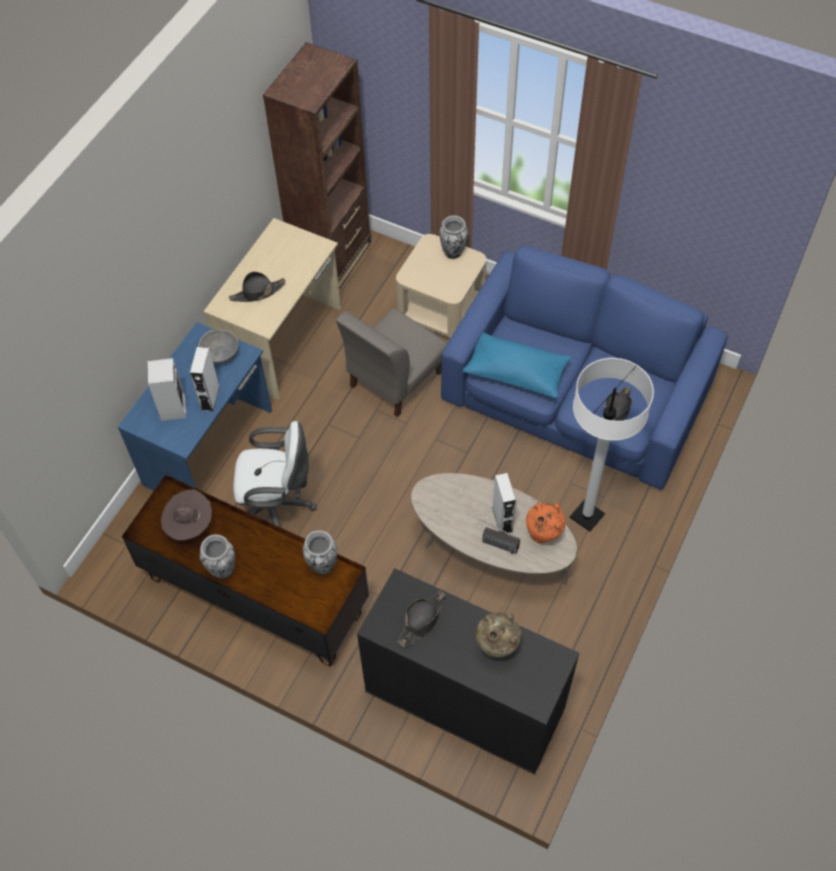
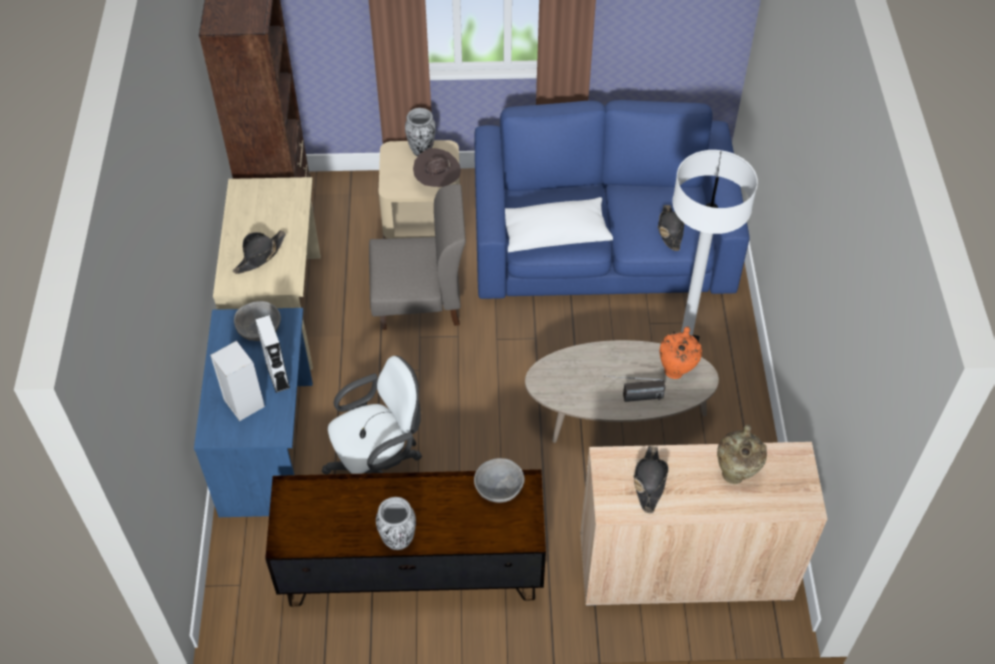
camera: 30 degrees left, 5 degrees down
(189, 525) = (333, 513): brown hat -> brown hat (437, 183)
(322, 566) = (499, 488): vase -> grey bowl
(394, 379) = (419, 301): grey chair -> grey chair turned 105 degrees counterclockwise
(464, 700) = (684, 566): black cabinet -> beige cabinet
(502, 519) = (629, 373): white speaker -> none
(516, 372) = (555, 234): blue pillow -> white pillow

